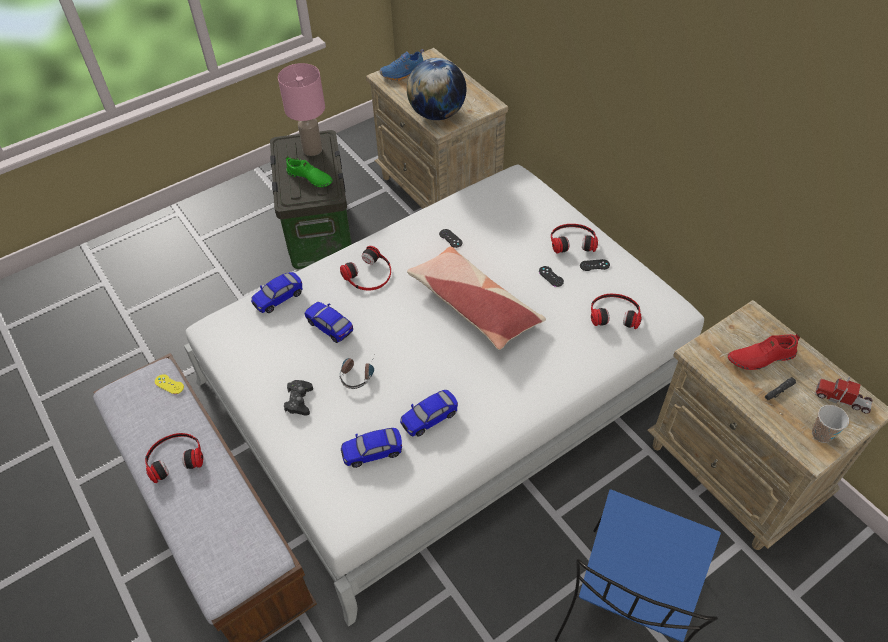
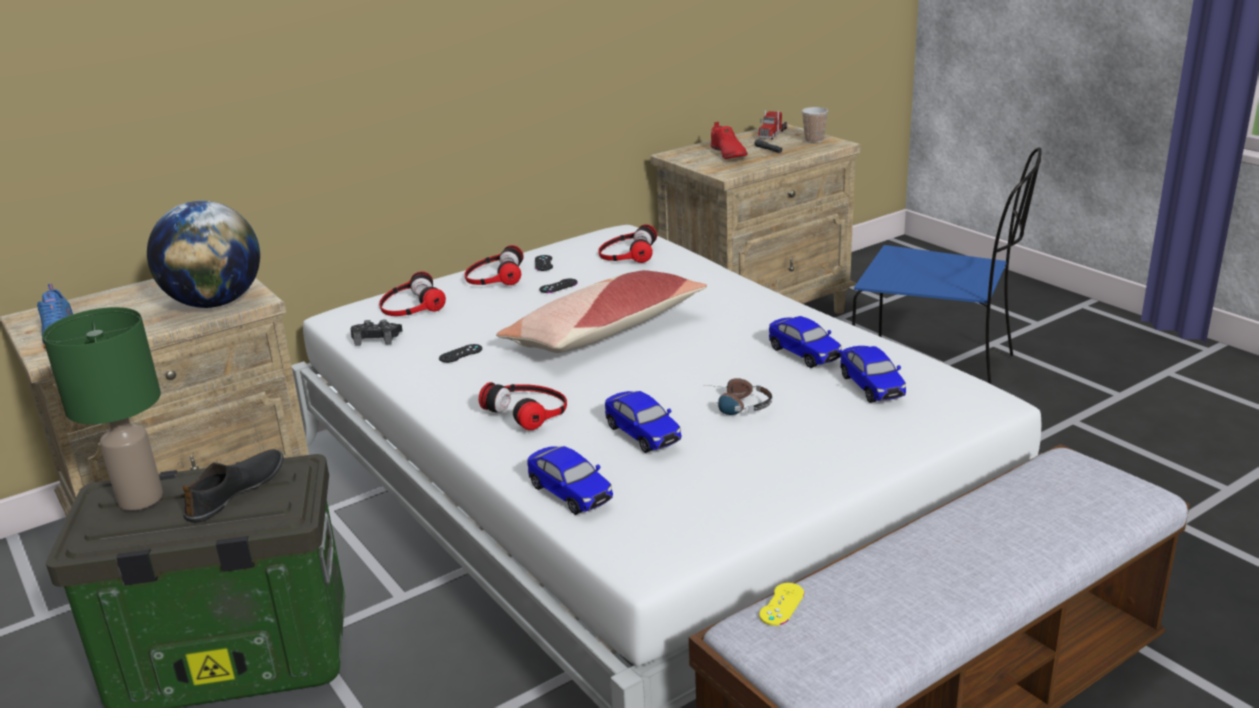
camera: 90 degrees left, 25 degrees down
(175, 457) = (942, 568): headphones -> headphones (410, 305)
(299, 401) = (797, 450): black game controller -> black game controller (377, 338)
(310, 178) = (236, 492): green shoe -> black shoe
(313, 150) = (141, 498): pink table lamp -> green table lamp
(329, 327) = (643, 435): toy car -> toy car turned 75 degrees counterclockwise

